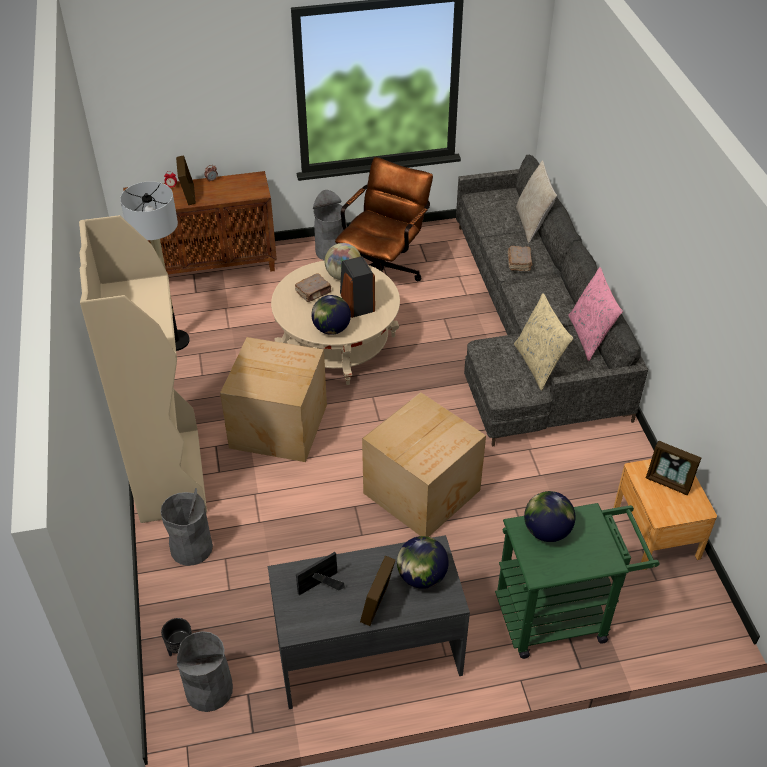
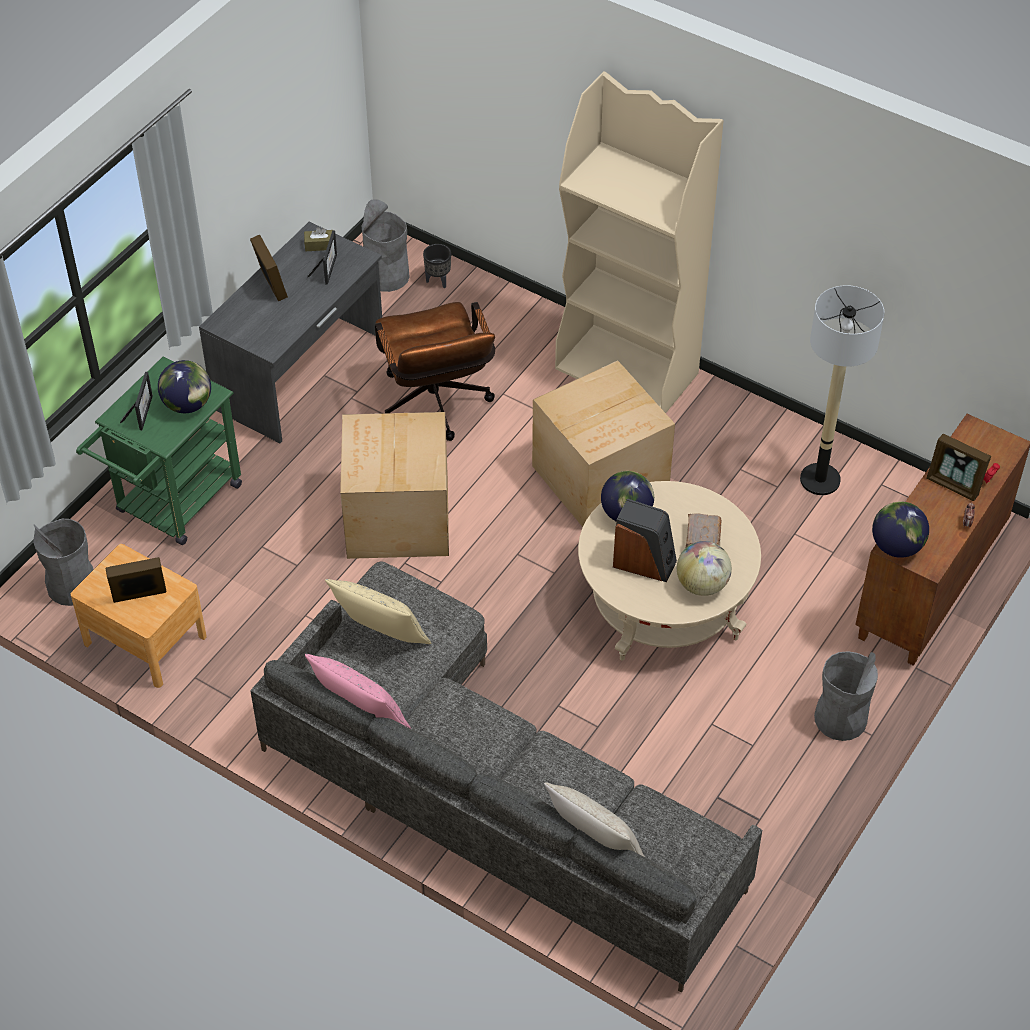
camera: 135 degrees right, 5 degrees up
(191, 548) = (528, 339): grey trash can -> grey trash can (72, 585)
(299, 614) = (320, 245): none -> brown tissue box
(383, 272) = (743, 738): brown office chair -> brown office chair (436, 408)
(421, 577) = (259, 323): globe -> globe (896, 546)
(519, 263) = (541, 763): brown book -> none
(586, 551) = (141, 411): none -> picture frame

